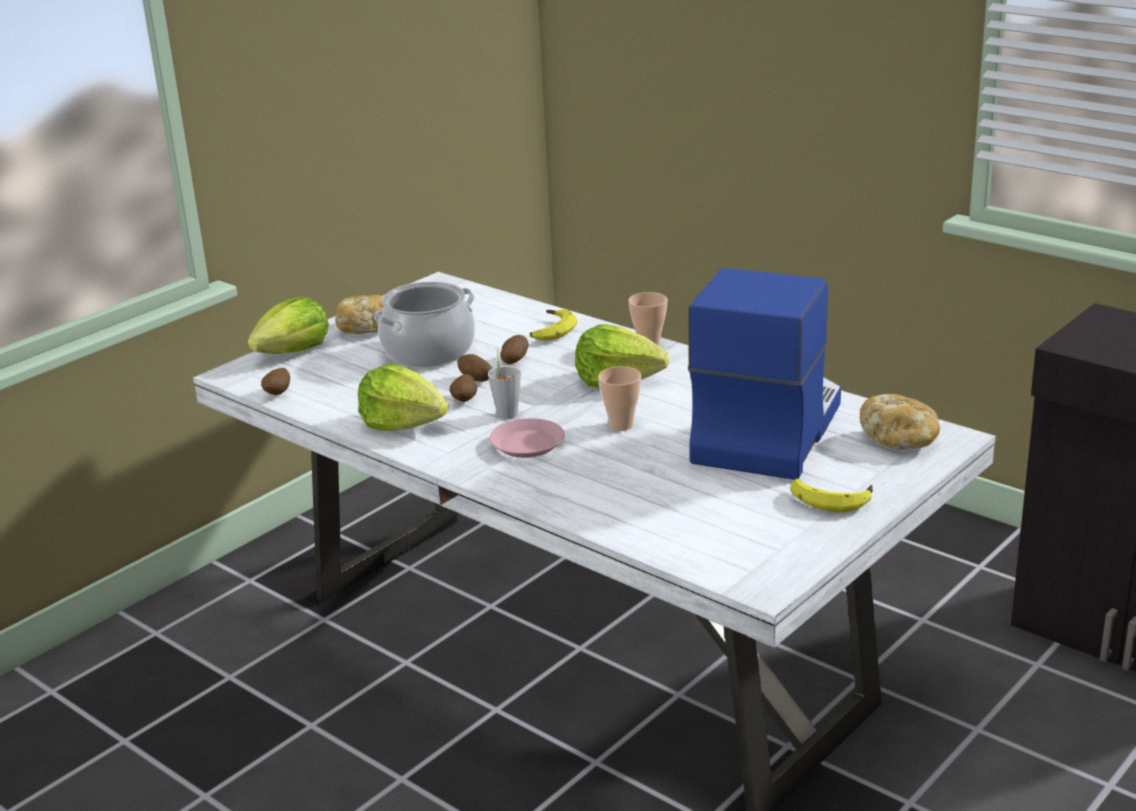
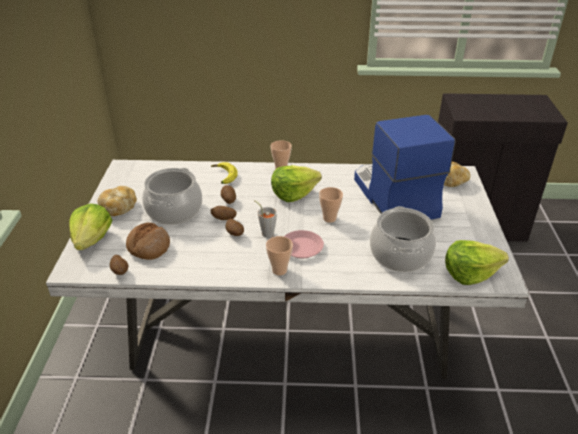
camera: 40 degrees left, 10 degrees up
(343, 379) = (148, 247): none -> bread
(403, 423) = (221, 261): lettuce -> lettuce (470, 273)
(459, 457) = (279, 270): none -> cup
(654, 501) = (401, 255): none -> cooking pot
(831, 499) = (464, 222): banana -> none

